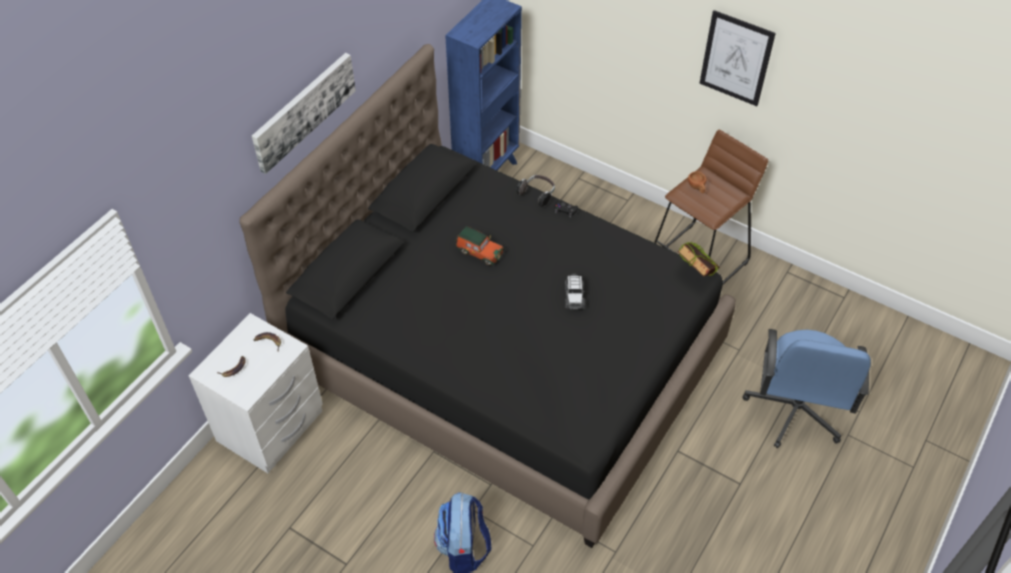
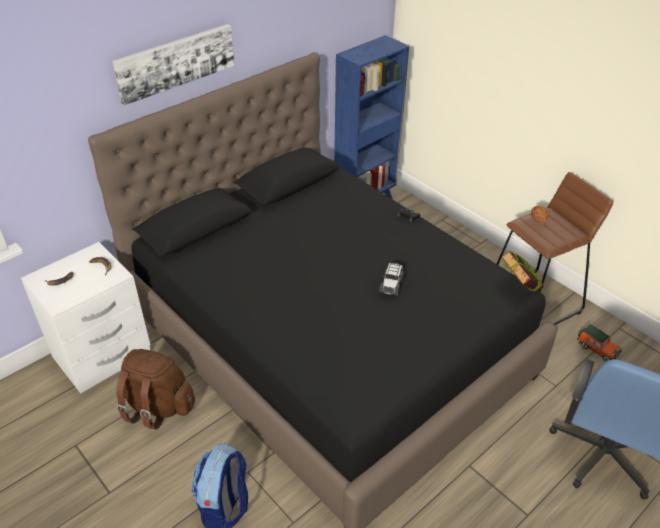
camera: 15 degrees right, 10 degrees down
(355, 467) = (158, 406): none -> brown backpack
(479, 251) = (317, 233): toy car -> toy car (596, 348)
(537, 194) = (387, 200): headphones -> none
(736, 58) = (594, 97): picture -> none

